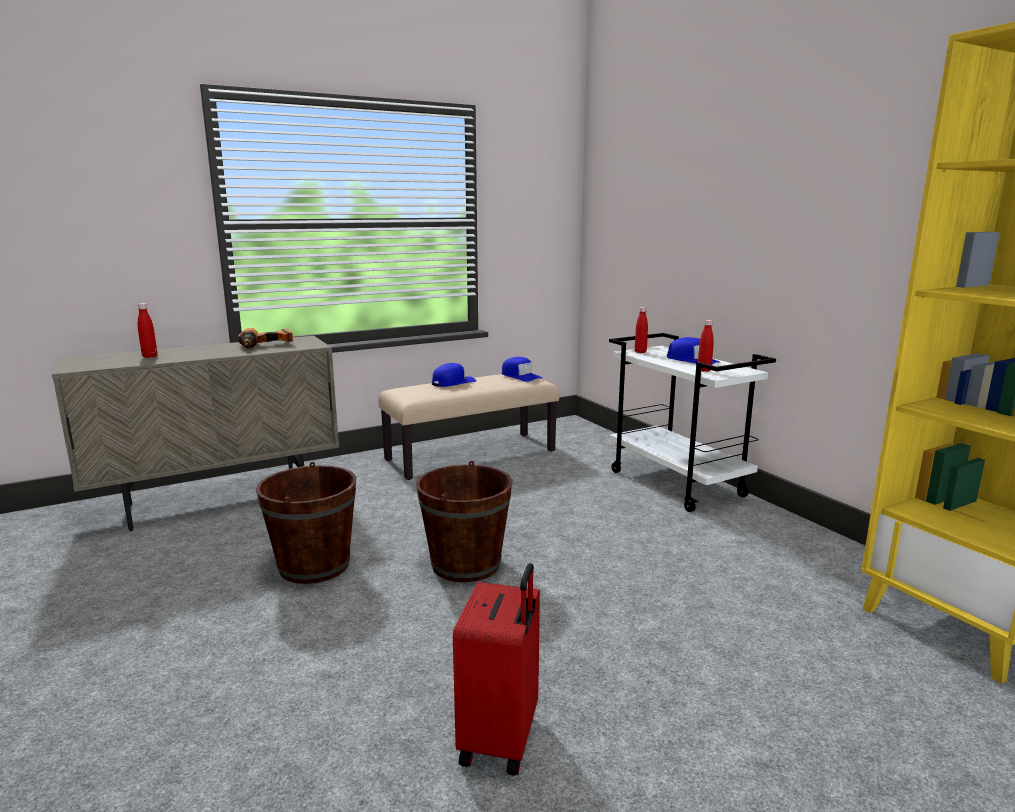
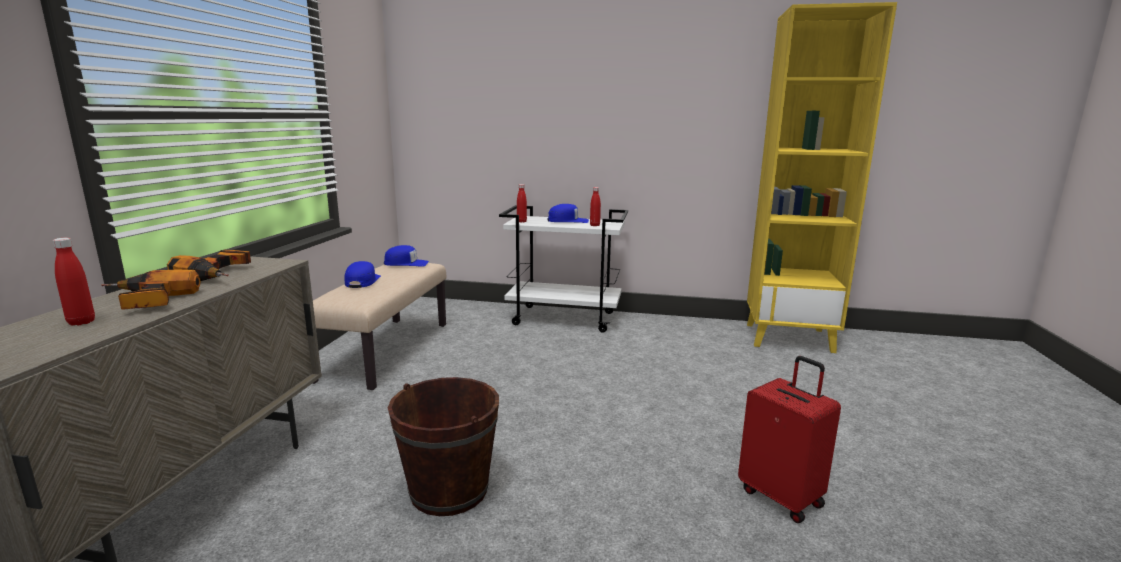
camera: 50 degrees left, 0 degrees up
(196, 353) = (147, 302): none -> power drill
(466, 564) = (556, 423): brown bucket -> none

